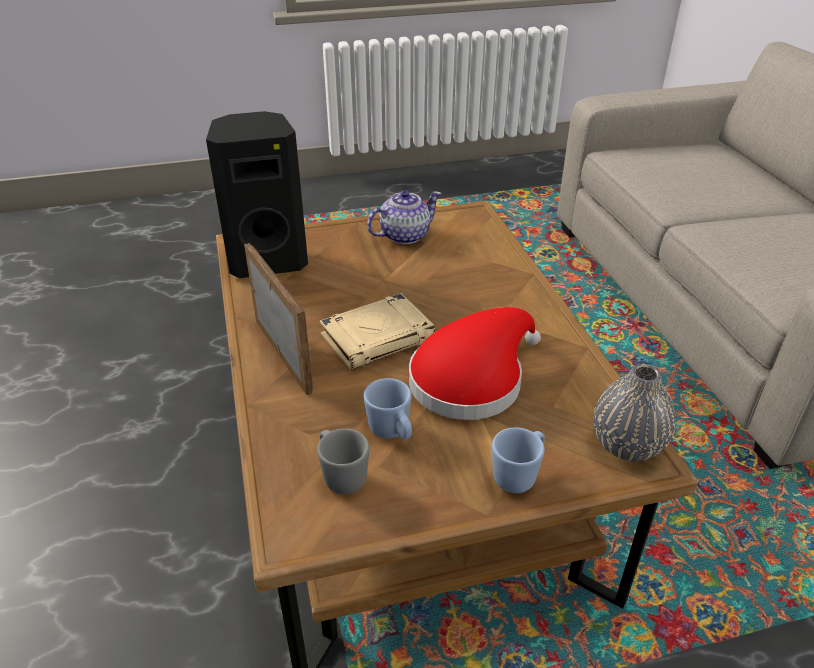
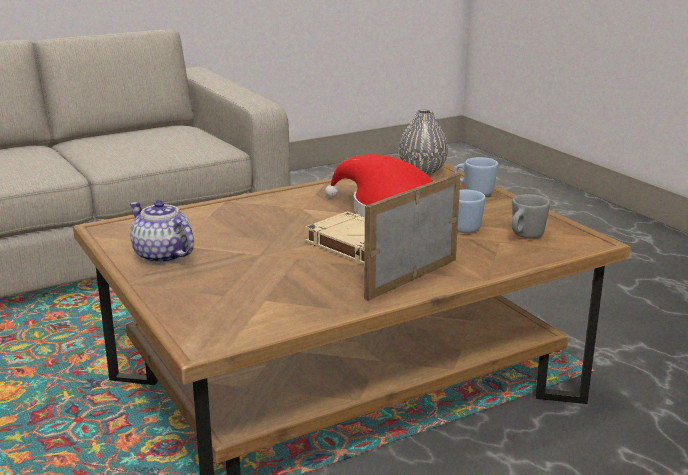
camera: 105 degrees left, 15 degrees down
(268, 260) = (244, 316): black speaker -> none

